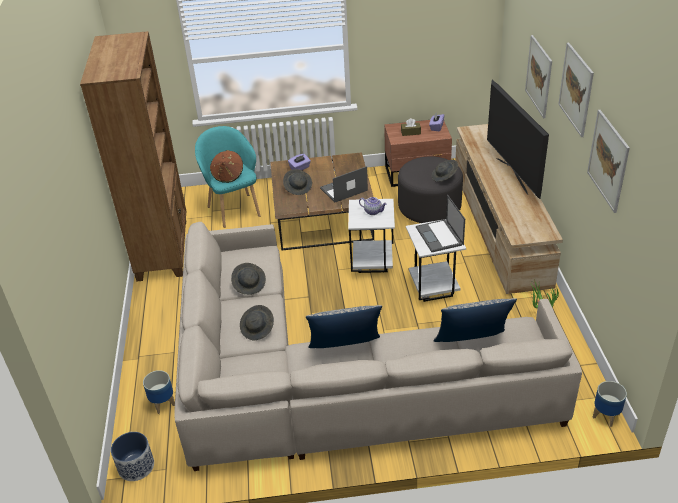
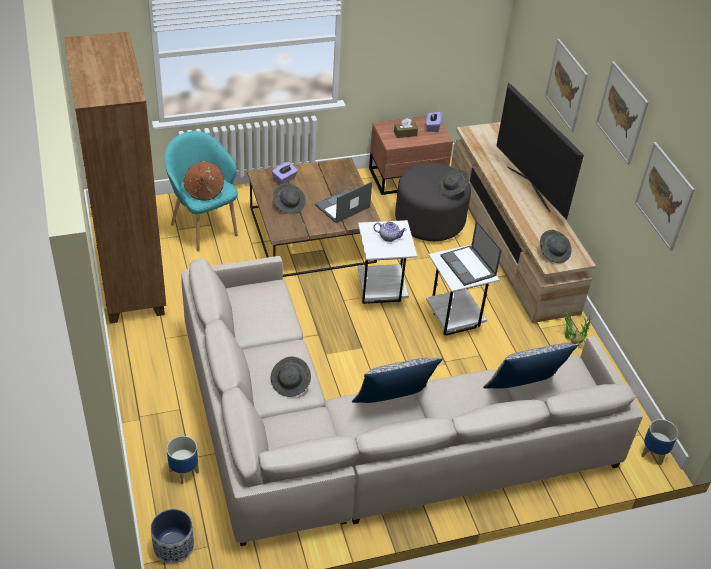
camera: 15 degrees left, 5 degrees up
(249, 285) = (266, 330): grey hat -> grey hat (554, 253)

